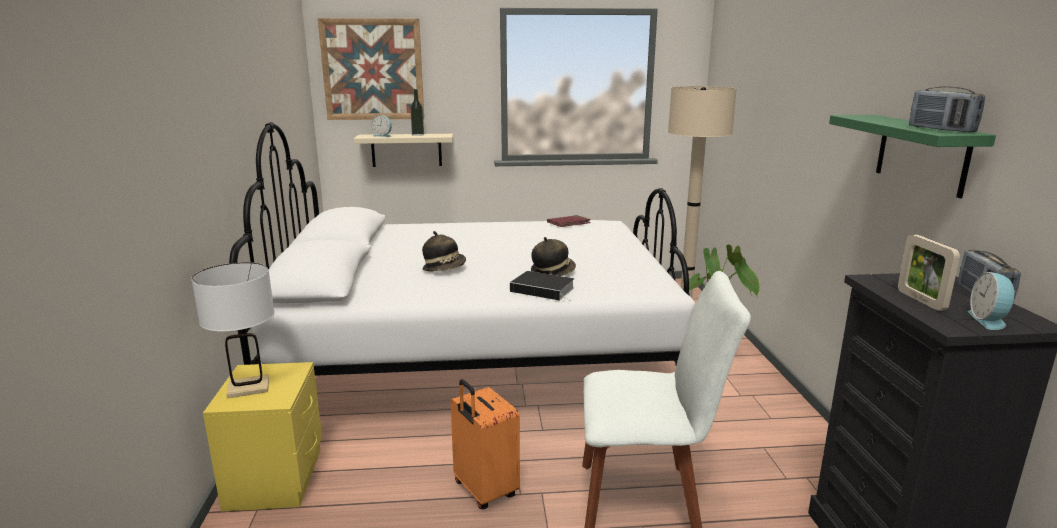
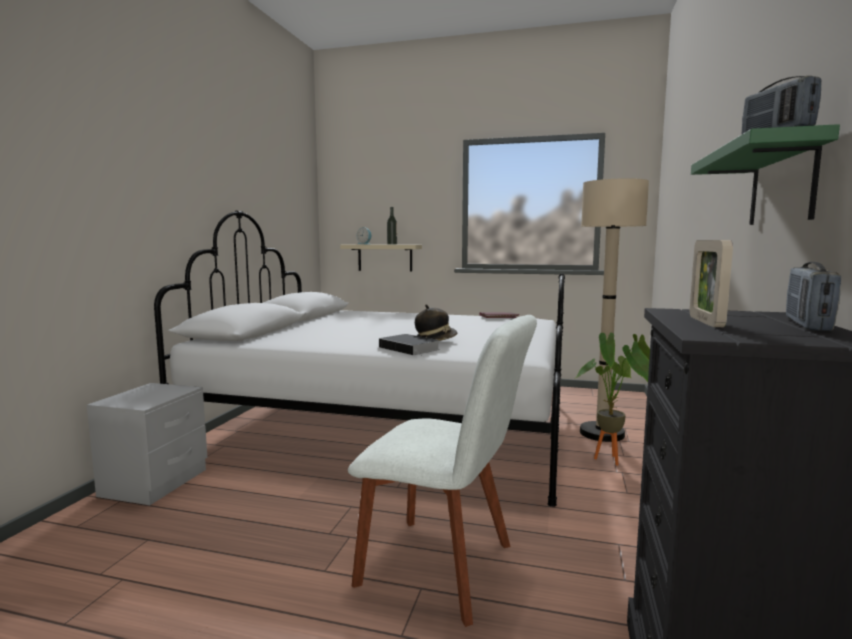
camera: 20 degrees right, 10 degrees down
(248, 388) = (136, 395): white table lamp -> none
(275, 479) = (154, 483): yellow nightstand -> grey nightstand
(372, 70) = (362, 193): picture -> none
(444, 269) = (349, 332): hat -> none
(484, 491) = (300, 524): orange suitcase -> none
(989, 320) = (778, 335): alarm clock -> none

